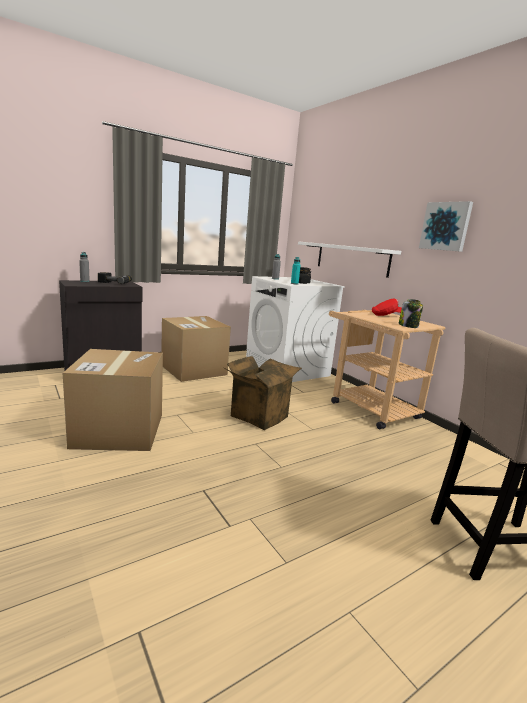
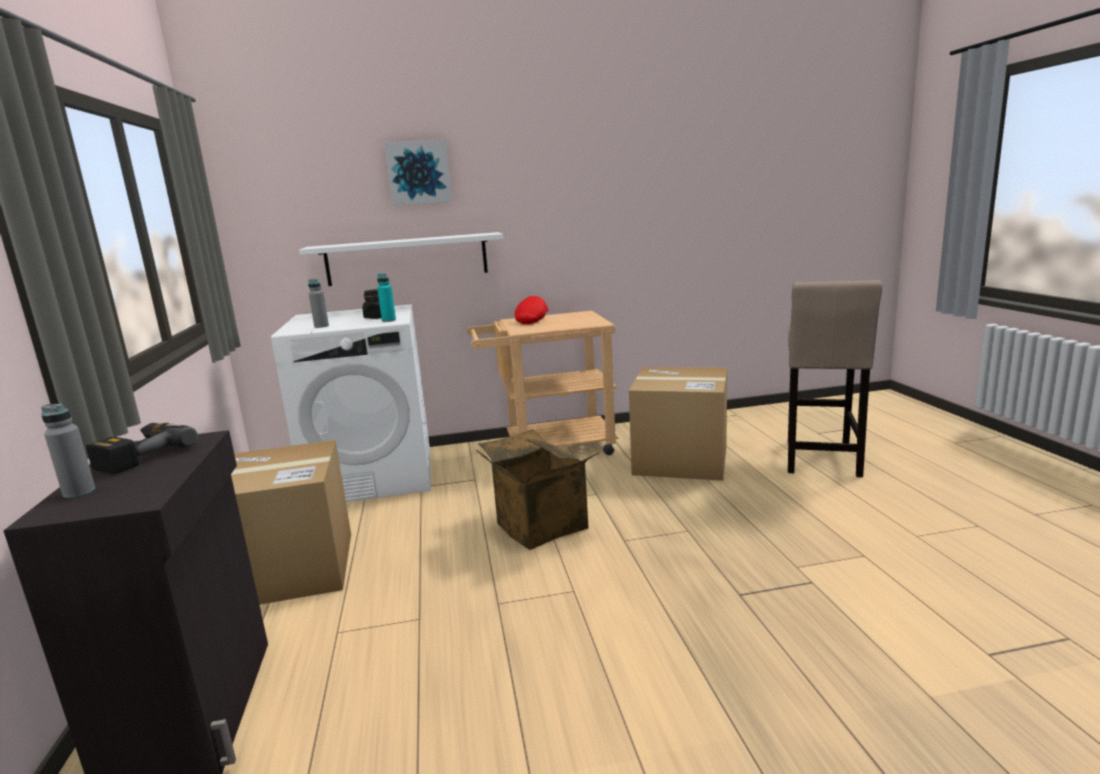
camera: 65 degrees left, 0 degrees up
(119, 430) = (537, 676): cardboard box -> cardboard box (680, 460)
(408, 326) = (592, 320): jar -> none
(446, 226) = (554, 192): picture -> picture (418, 173)

